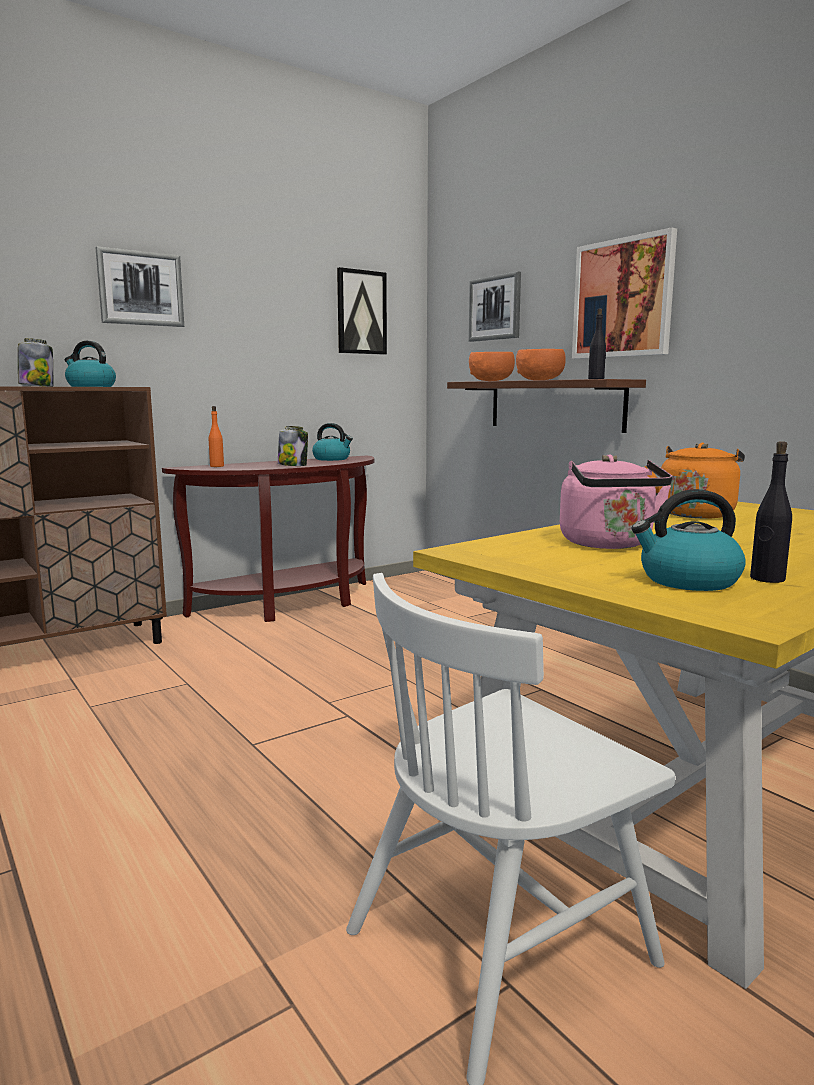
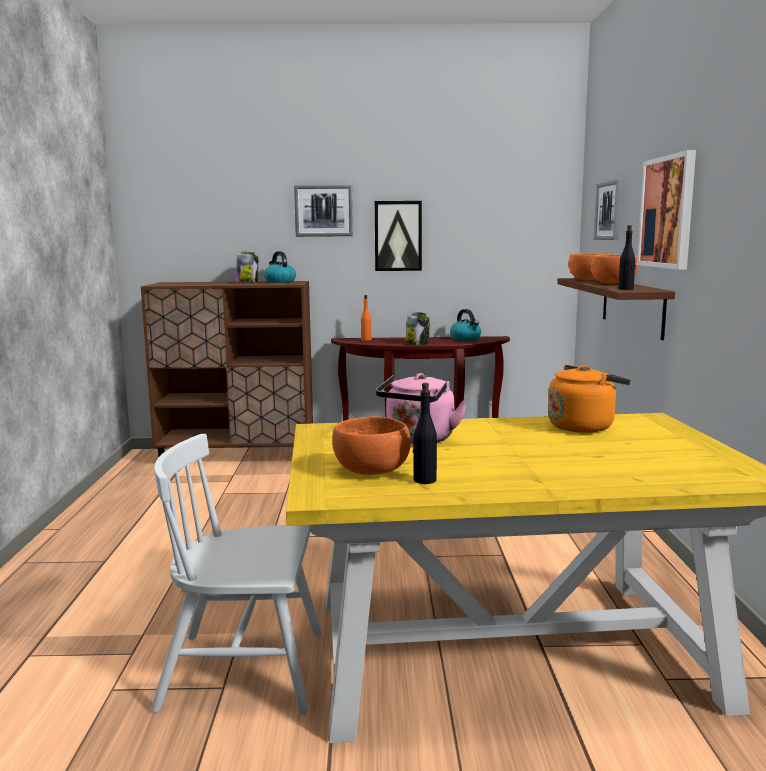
camera: 35 degrees right, 0 degrees up
(361, 312) = (509, 214): picture -> picture (398, 236)
(687, 581) = (372, 471): kettle -> orange bowl

